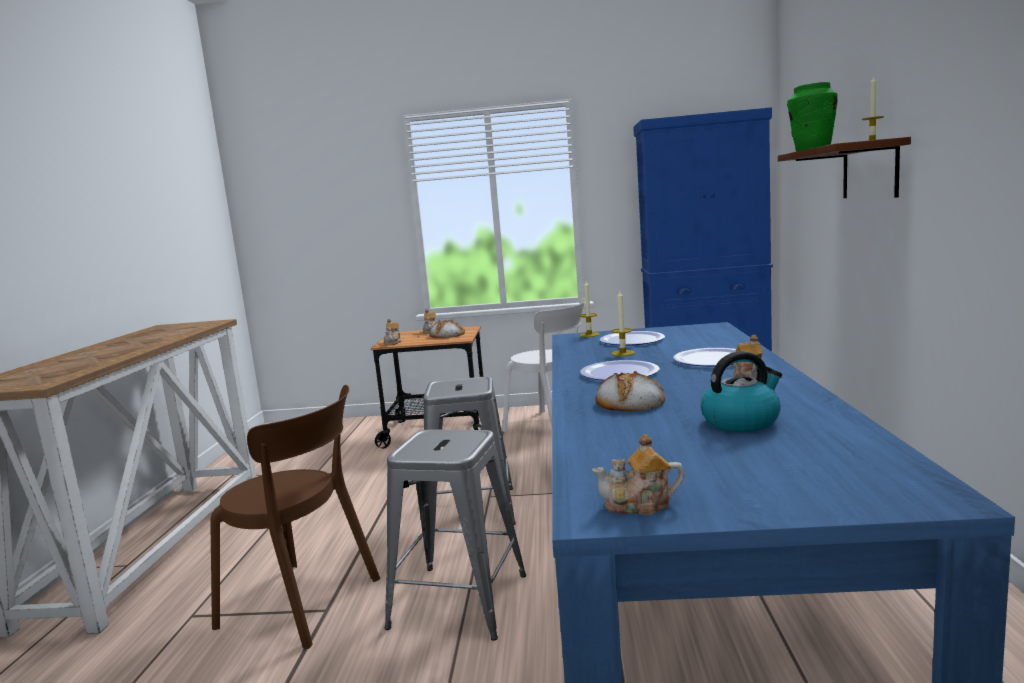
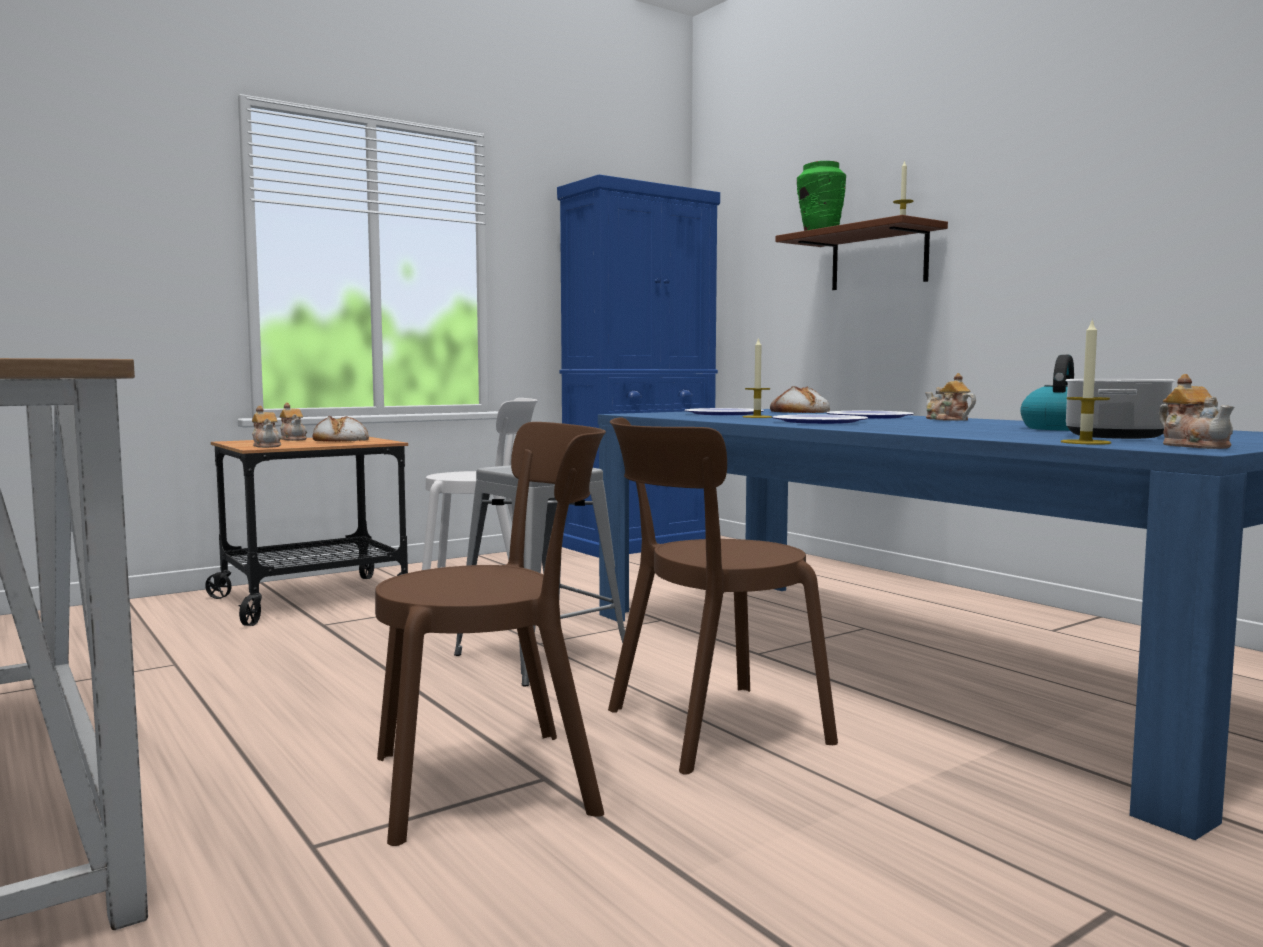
camera: 40 degrees left, 5 degrees down
(459, 601) = (707, 727): grey stool -> brown chair
(589, 335) = (651, 413): candle -> candle (1085, 442)
(629, 402) = (918, 427): bread -> bread (799, 412)
(639, 505) = (1195, 446): teapot -> teapot turned 60 degrees counterclockwise
(690, 458) = (1116, 436): none -> cooking pot

